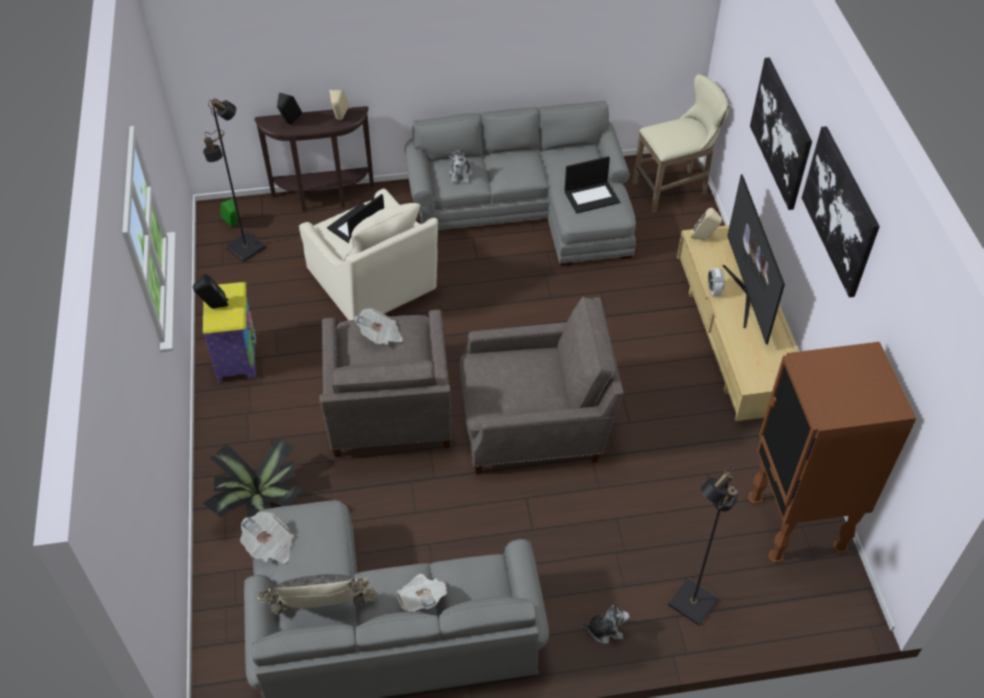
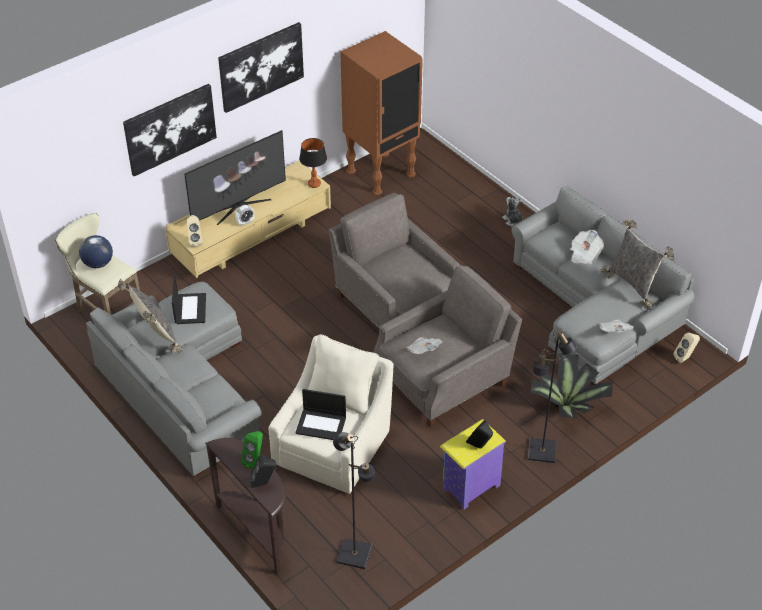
camera: 120 degrees left, 5 degrees down
(233, 225) = (334, 580): green speaker -> green speaker (254, 460)
(340, 119) = (236, 451): beige speaker -> beige speaker (685, 358)
(460, 174) = (213, 395): plush toy -> none
(564, 159) = (153, 340): none -> pillow
(592, 196) = (190, 308): laptop -> laptop turned 45 degrees clockwise
(681, 129) = (98, 263): none -> globe
(693, 602) = (466, 195): black floor lamp -> black floor lamp (542, 451)
(753, 380) = (314, 184): none -> table lamp

